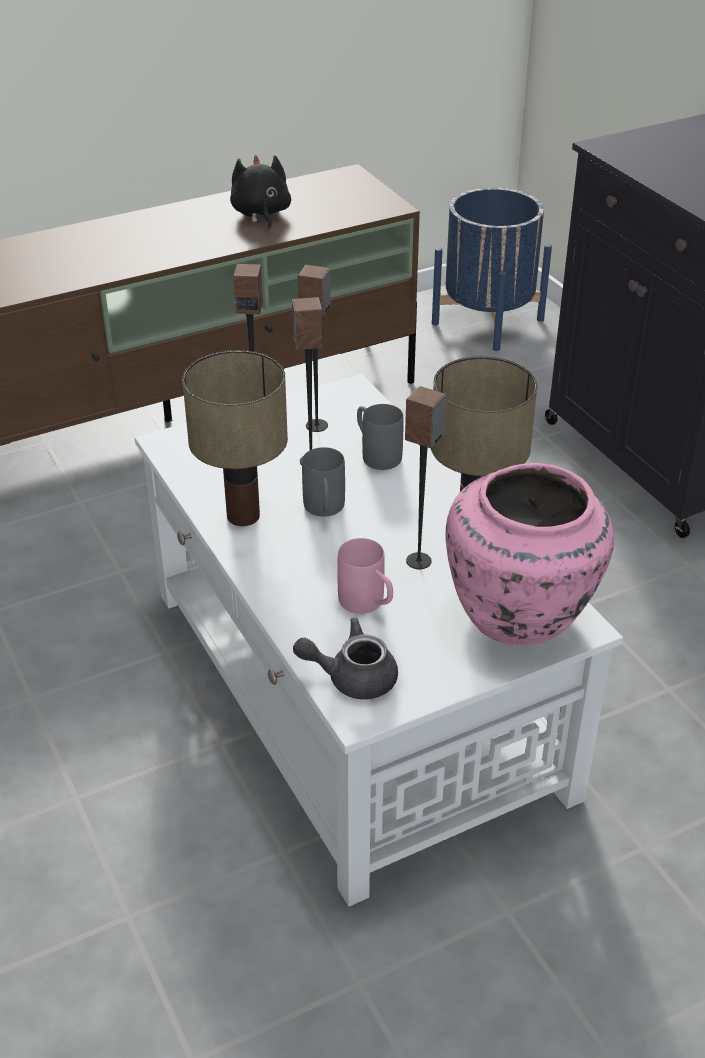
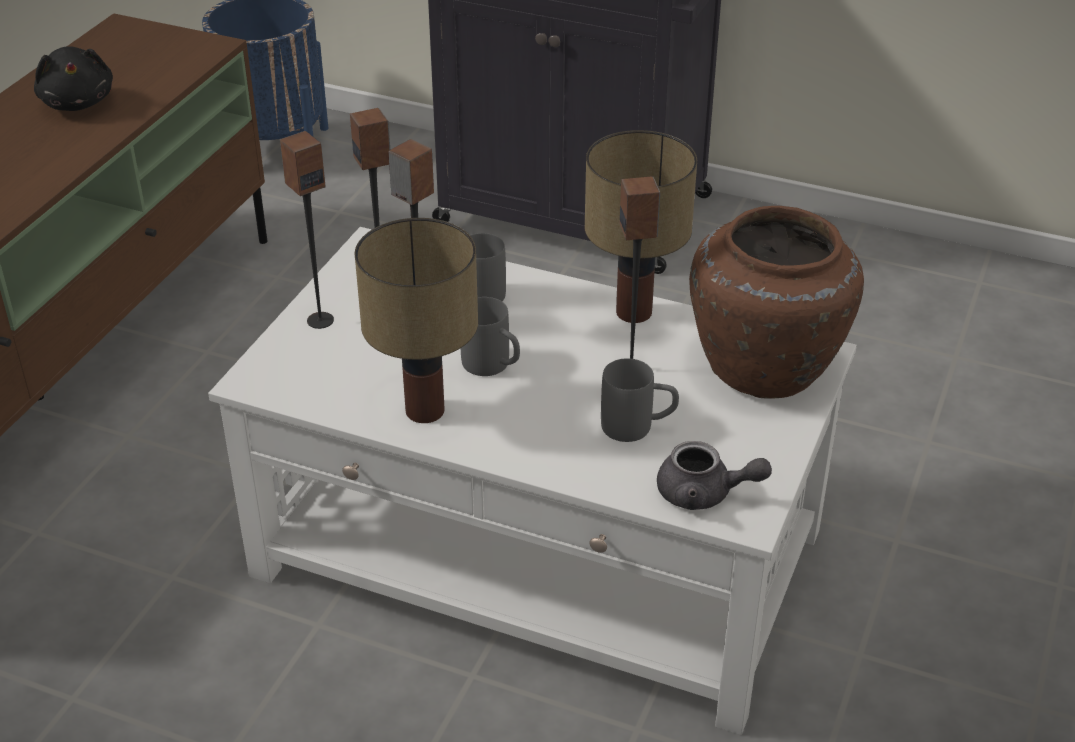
camera: 40 degrees left, 0 degrees up
(261, 214) = (78, 102): black plush toy -> black plush toy turned 150 degrees counterclockwise
(352, 677) = (704, 494): grey teapot -> grey teapot turned 120 degrees counterclockwise
(368, 604) = (638, 427): pink mug -> grey mug
(522, 616) = (767, 369): pink vase -> brown vase

